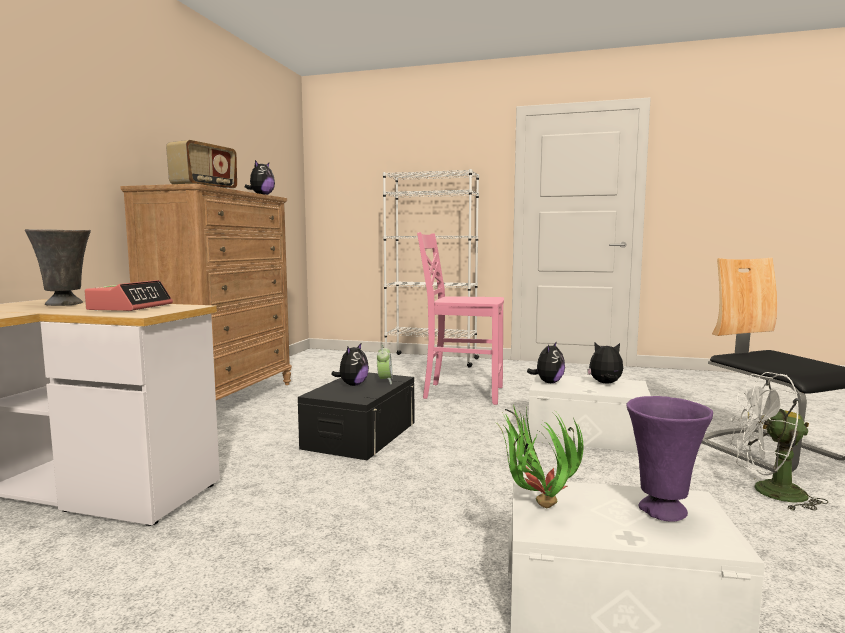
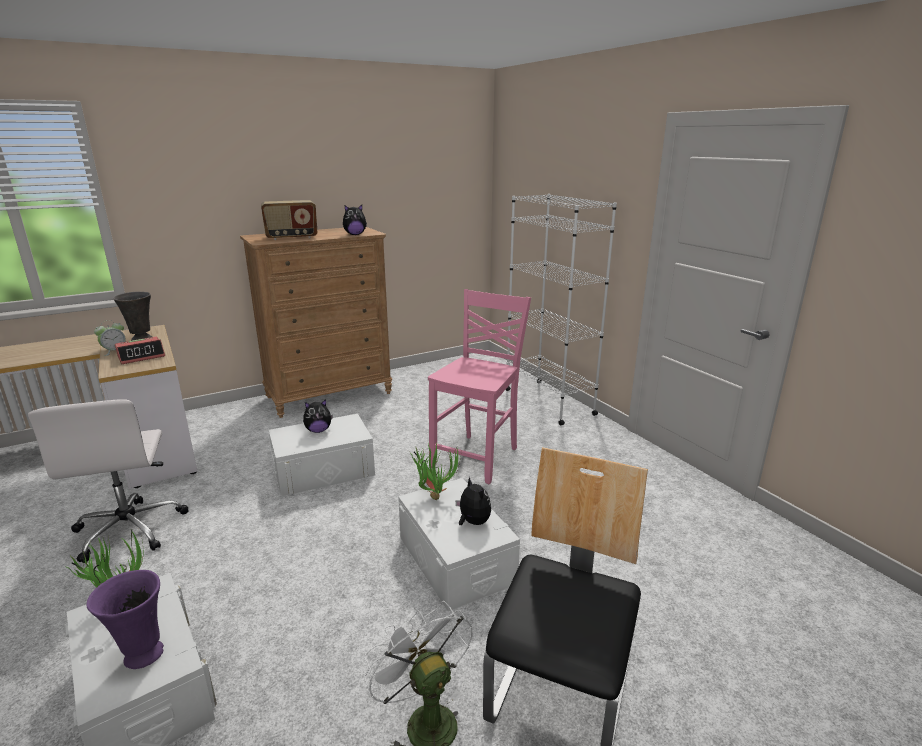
camera: 45 degrees right, 15 degrees up
(253, 548) = (130, 529): none -> white office chair
(360, 435) = (323, 470): black storage box -> white storage box
(384, 381) = (342, 435): alarm clock -> alarm clock (114, 351)
(462, 393) = (477, 457): pink chair -> pink chair turned 60 degrees clockwise
(548, 382) = (434, 495): plush toy -> potted plant

